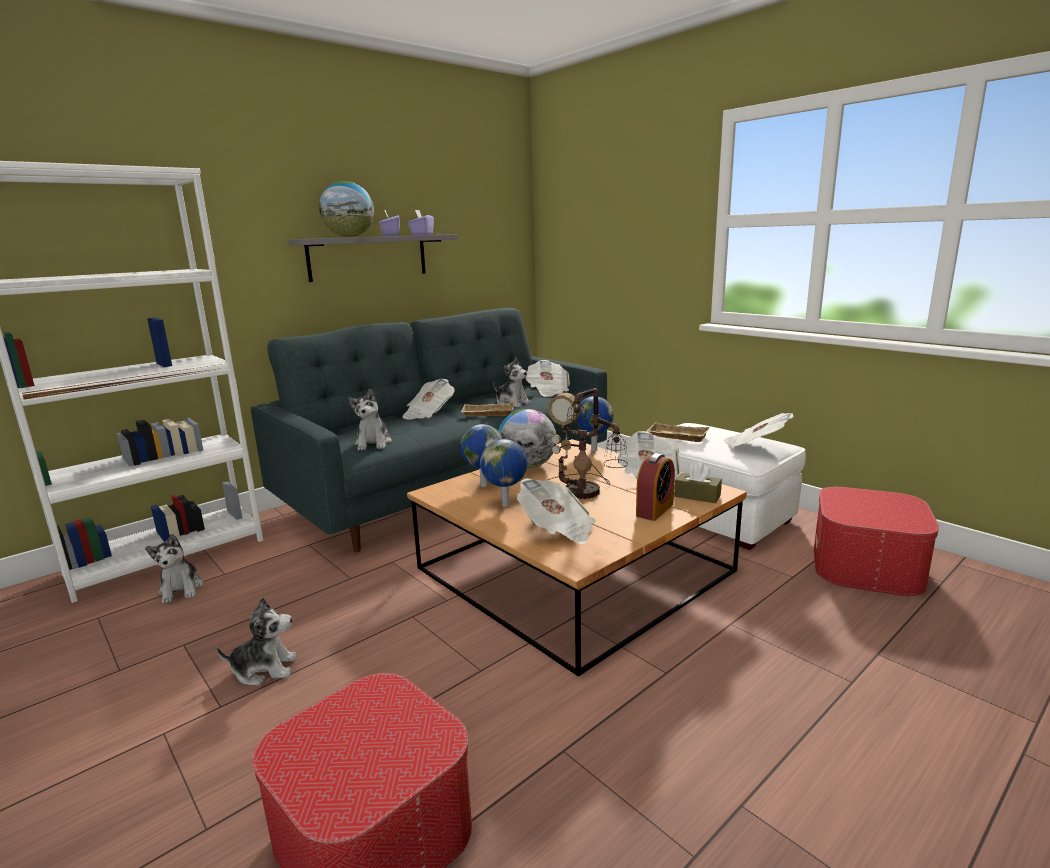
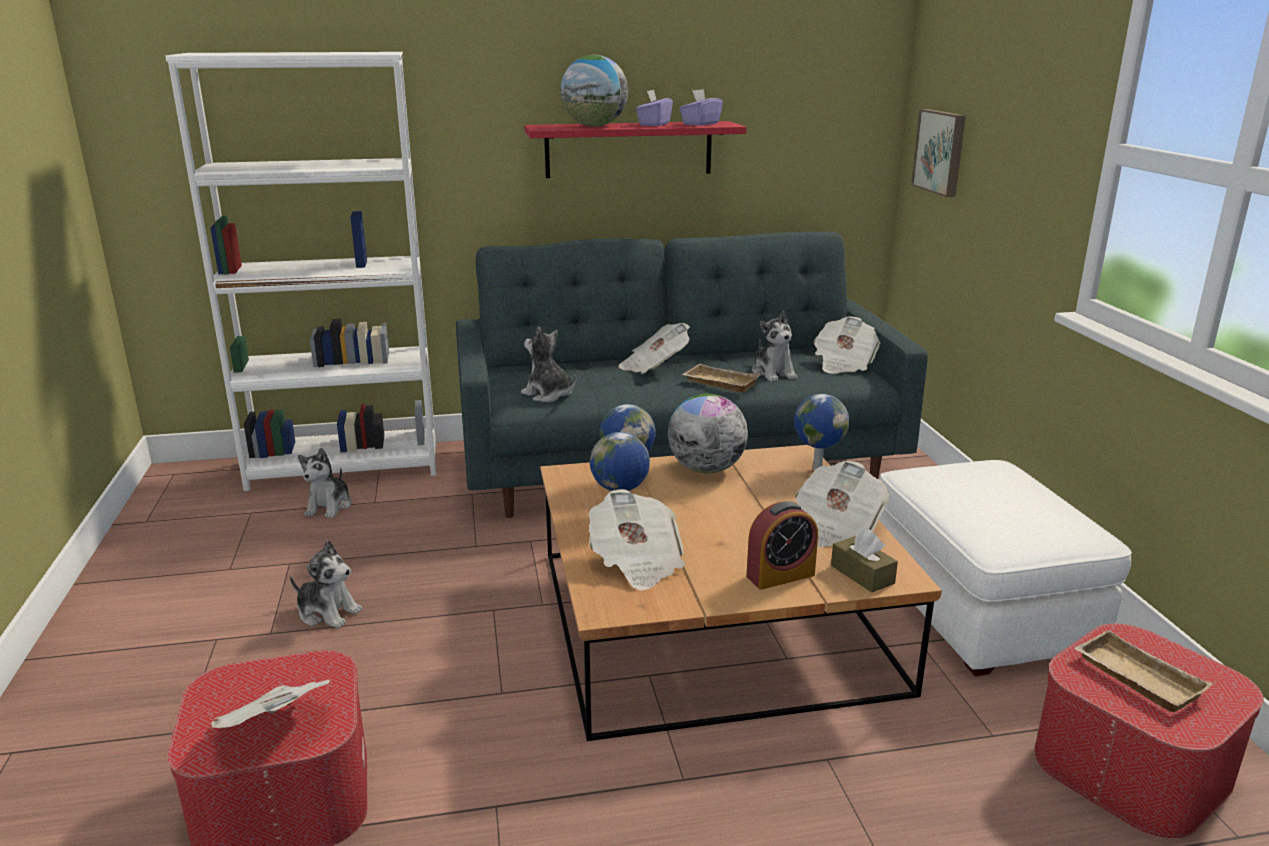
camera: 30 degrees right, 5 degrees up
(368, 257) = (629, 149): grey shelf -> red shelf
(373, 443) = (548, 395): plush toy -> plush toy turned 105 degrees clockwise
(572, 247) = (941, 151): none -> picture
(583, 493) = (725, 526): table lamp -> none
(676, 436) = (939, 479): beige tray -> beige tray (1134, 678)
(755, 446) = (1035, 527): newspaper -> newspaper (275, 727)

